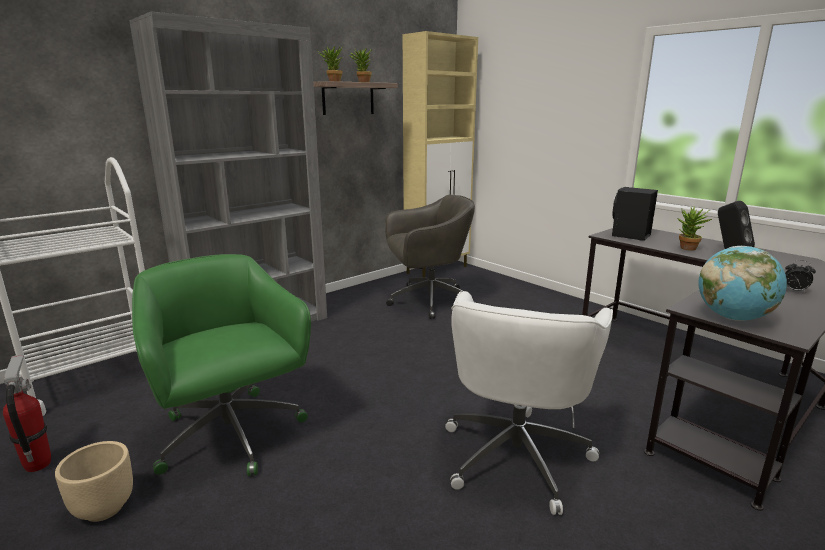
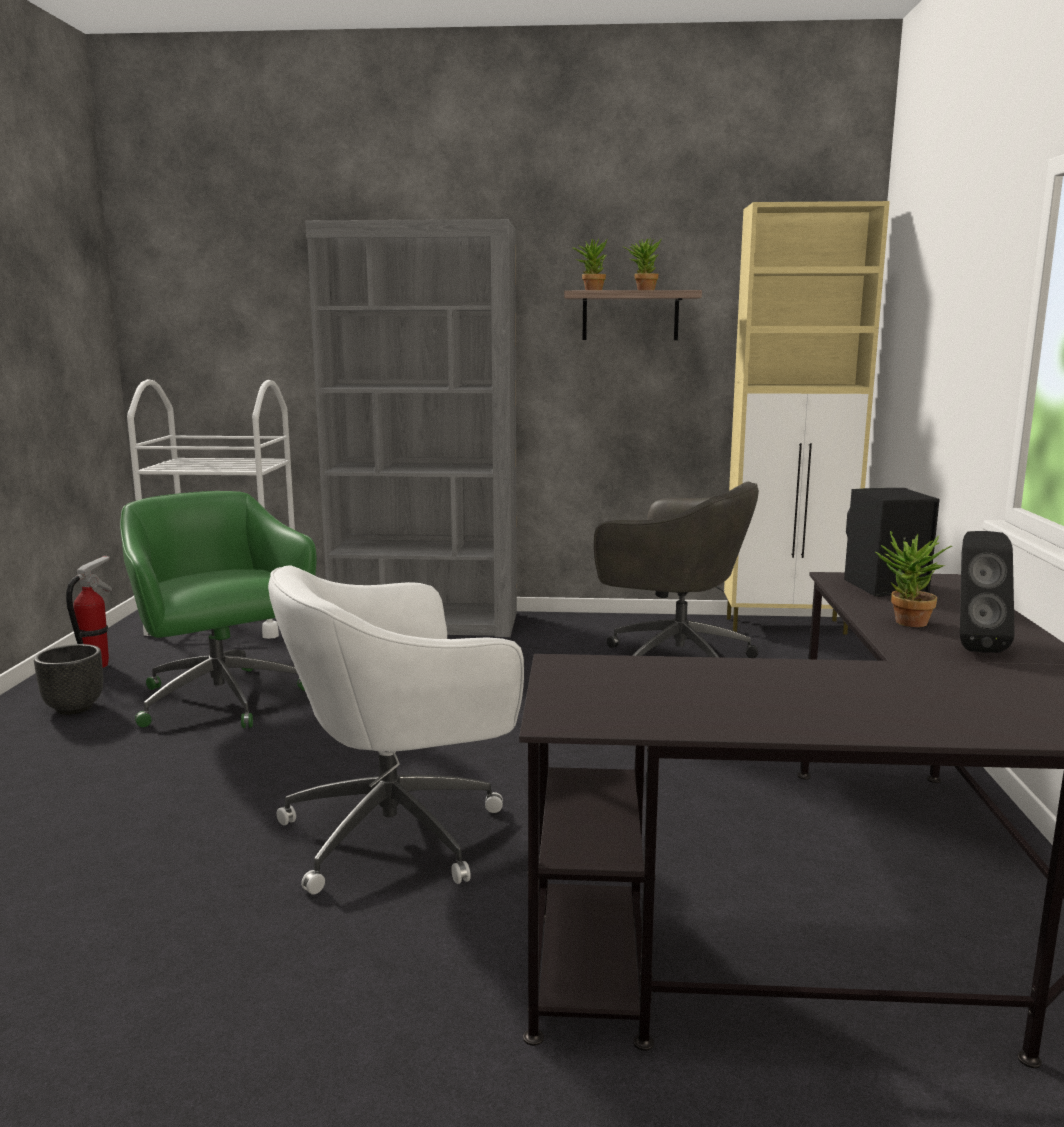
camera: 45 degrees right, 5 degrees down
(104, 508) = (75, 708): beige planter -> black planter
(232, 436) = (222, 701): green office chair -> green office chair turned 45 degrees counterclockwise
(733, 318) = (572, 686): globe -> none
(794, 291) = (827, 705): alarm clock -> none

